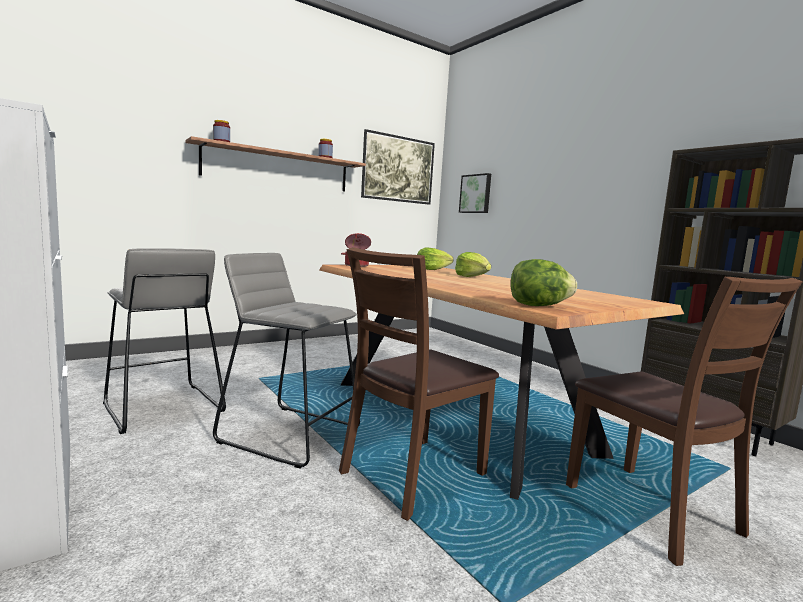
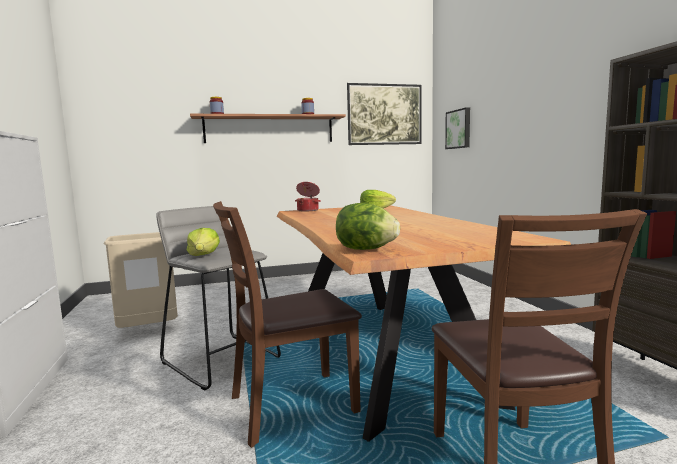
camera: 20 degrees right, 0 degrees up
(162, 407) = (148, 331): grey stool -> beige trash can
(472, 277) = (396, 216): lettuce -> lettuce (203, 255)

